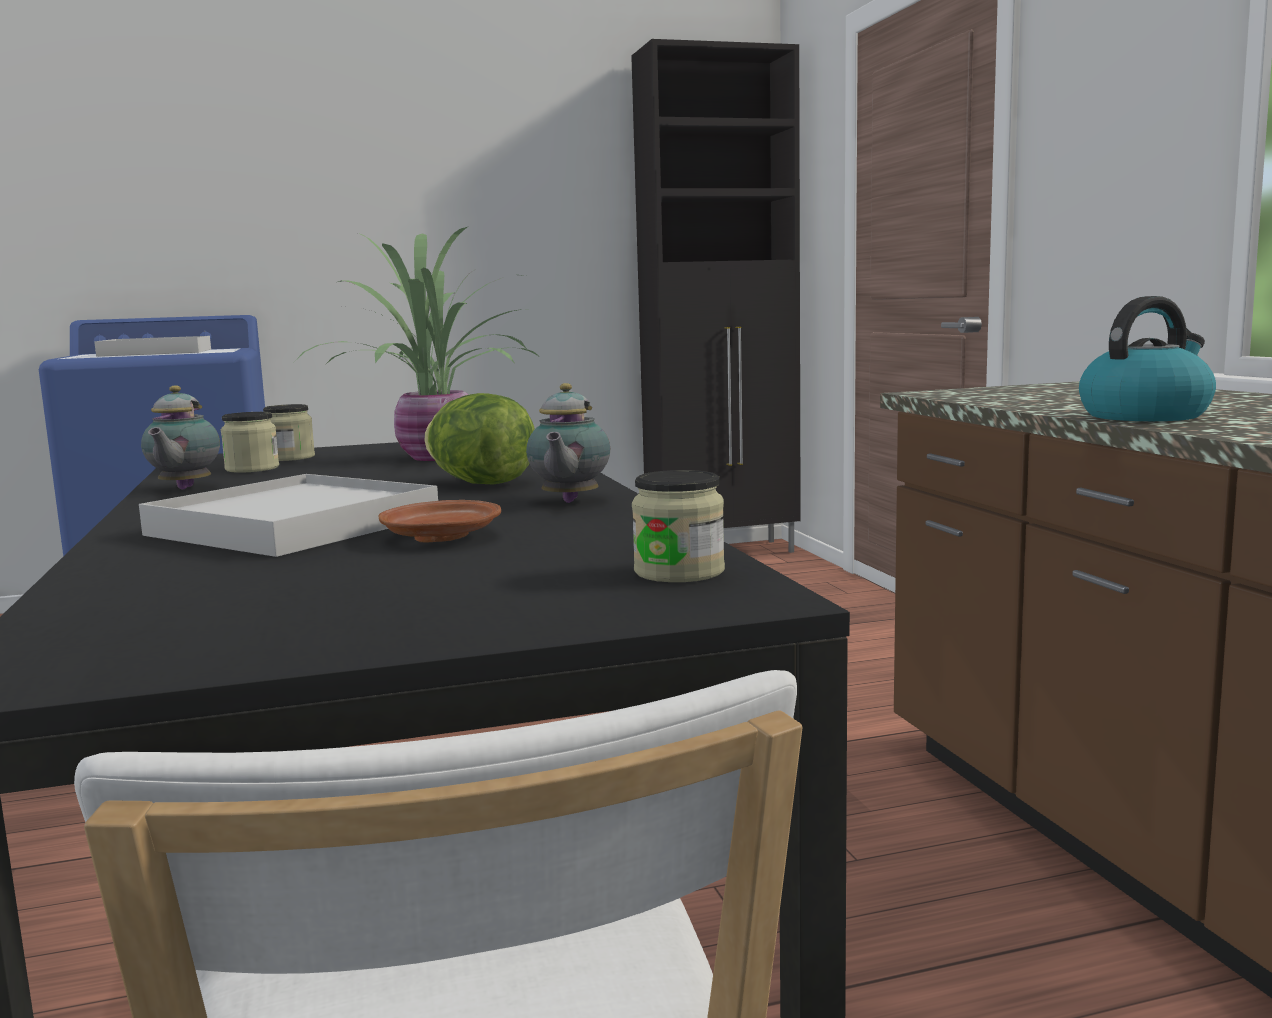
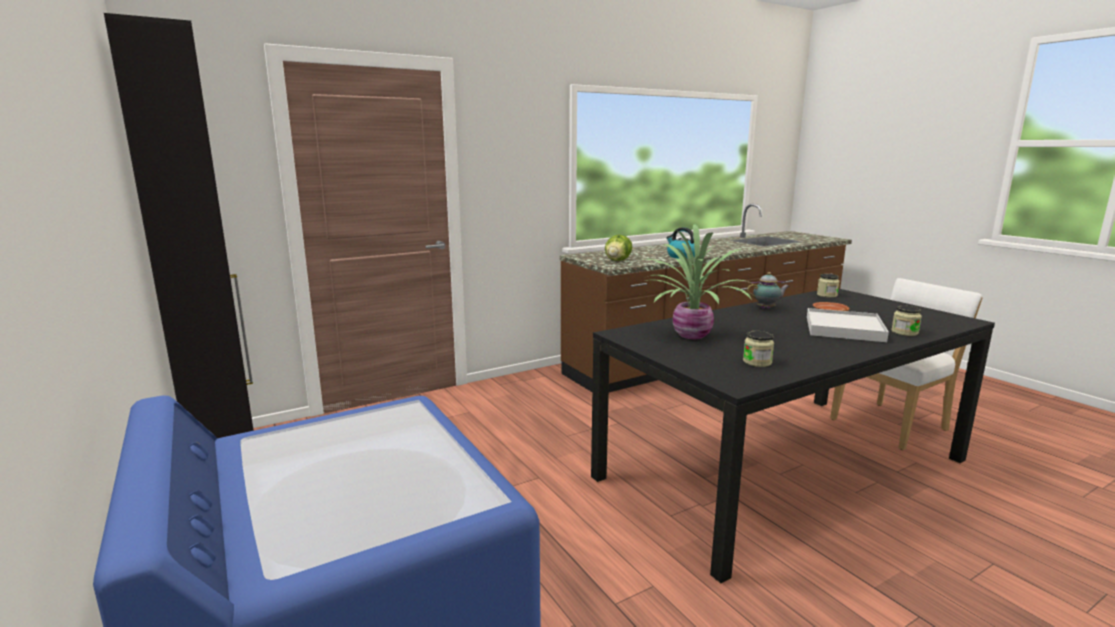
camera: 105 degrees left, 5 degrees up
(156, 353) = (371, 462): white tray -> none
(183, 488) = (817, 360): teapot -> none
(290, 457) = (716, 363): jar -> jar (904, 332)
(481, 483) = (748, 320): lettuce -> lettuce (617, 261)

